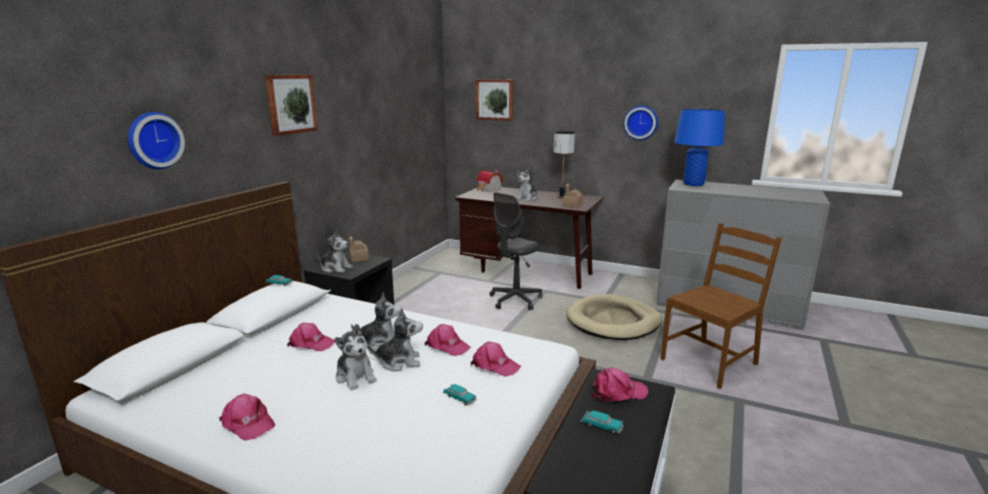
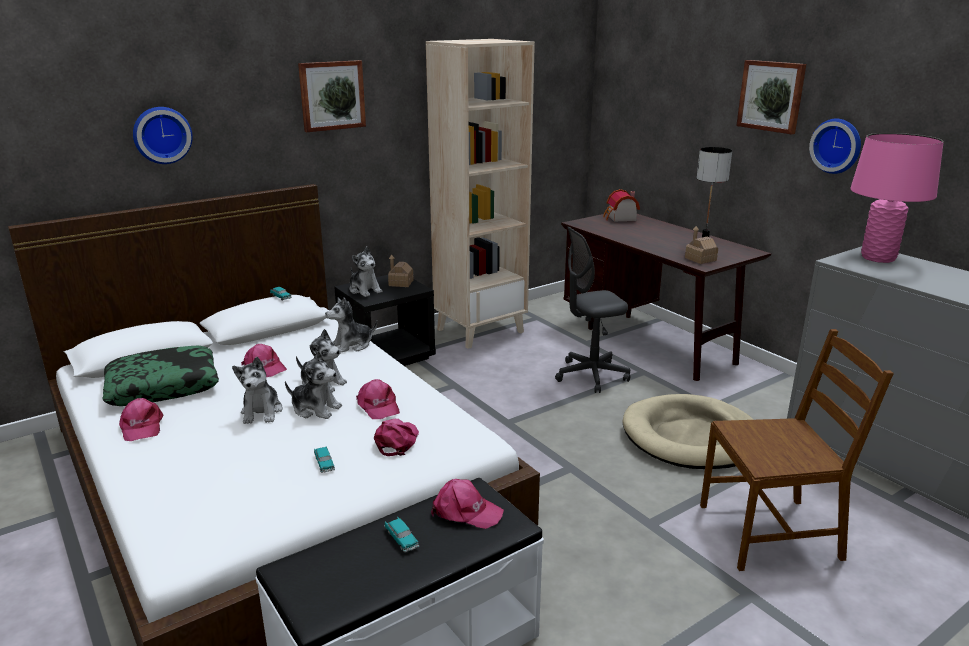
camera: 30 degrees right, 5 degrees up
(227, 384) = (163, 386): none -> pillow
(408, 288) = (480, 330): none -> beige bookcase
(495, 99) = (649, 90): picture -> picture (771, 96)
(495, 365) = (397, 441): pink cap -> pink cap turned 135 degrees counterclockwise
(527, 199) = (651, 239): plush toy -> plush toy (352, 345)
(693, 184) = (878, 258): blue table lamp -> pink table lamp

